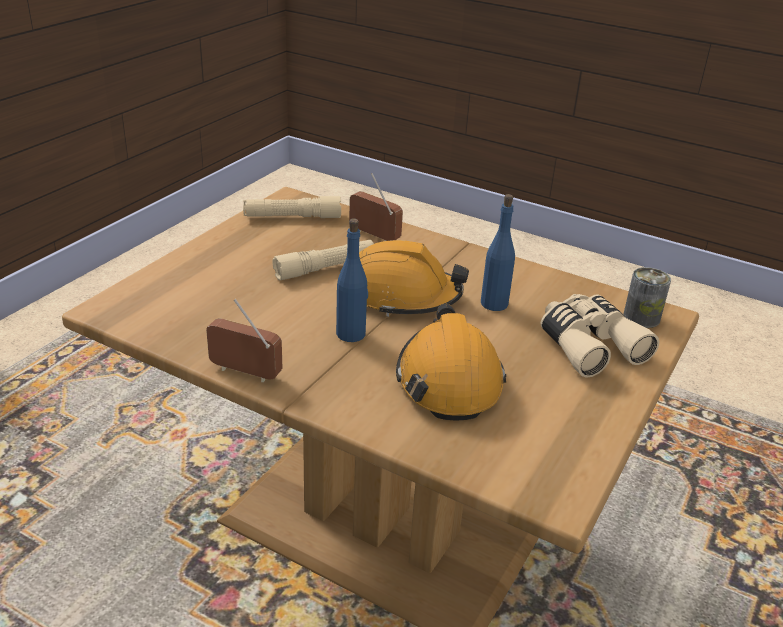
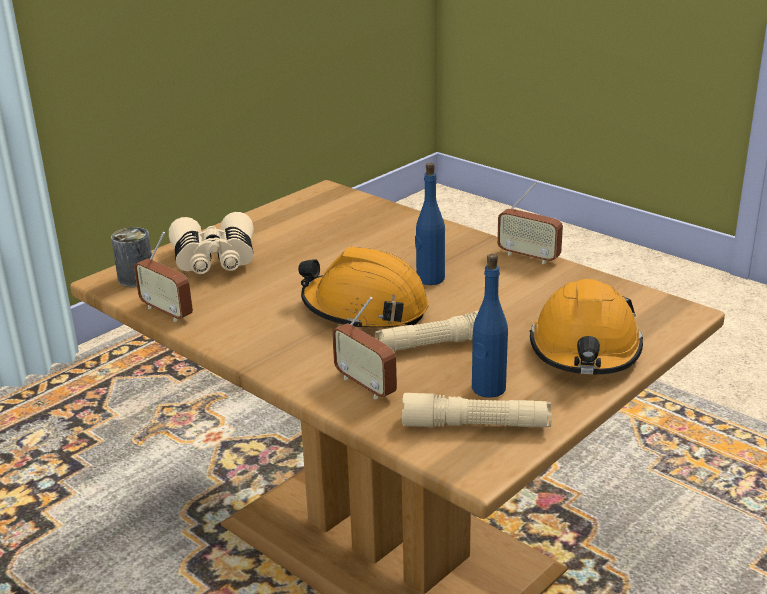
camera: 165 degrees left, 5 degrees down
(448, 379) = (358, 245): orange hard hat -> orange hard hat (585, 350)
(494, 303) = (271, 297): blue bottle -> blue bottle (488, 389)
(573, 284) = (167, 312): none -> radio

